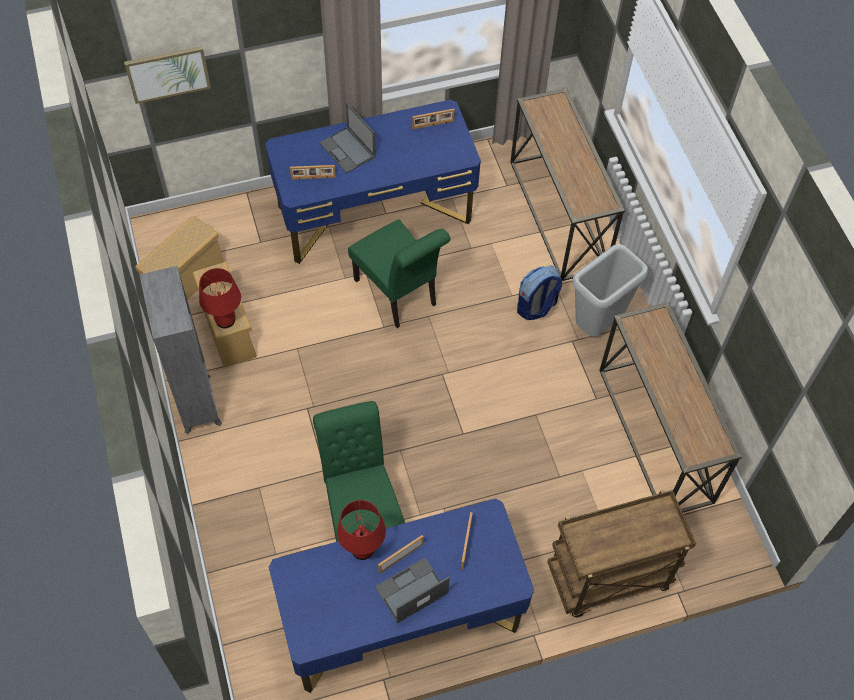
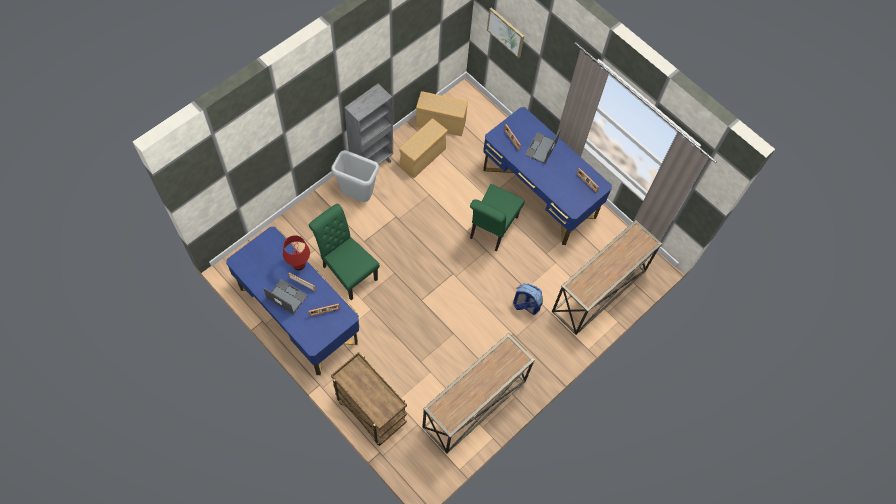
camera: 60 degrees right, 5 degrees up
(225, 320) = (411, 146): red table lamp -> none
(361, 515) = (347, 271): green chair -> green chair turned 90 degrees counterclockwise
(597, 326) = (531, 344): grey trash can -> grey trash can (357, 196)

